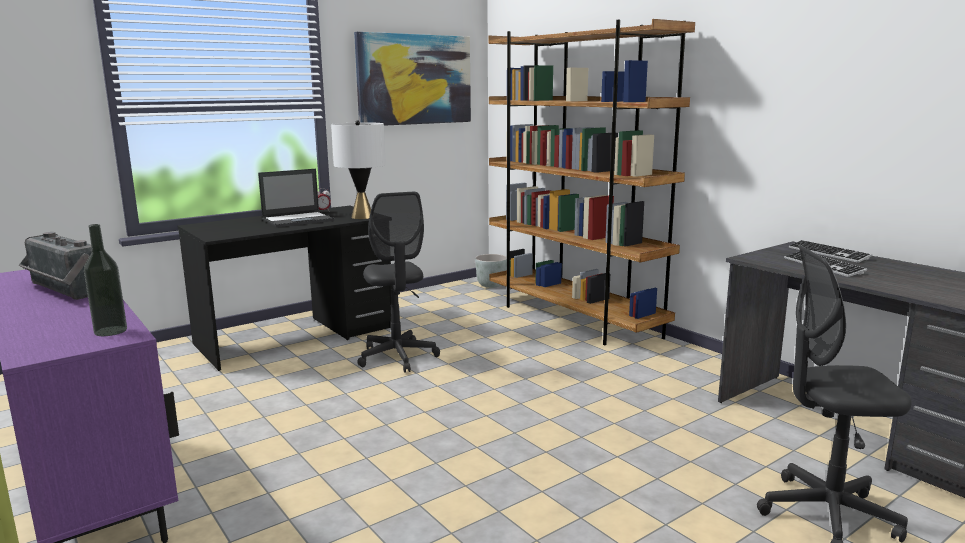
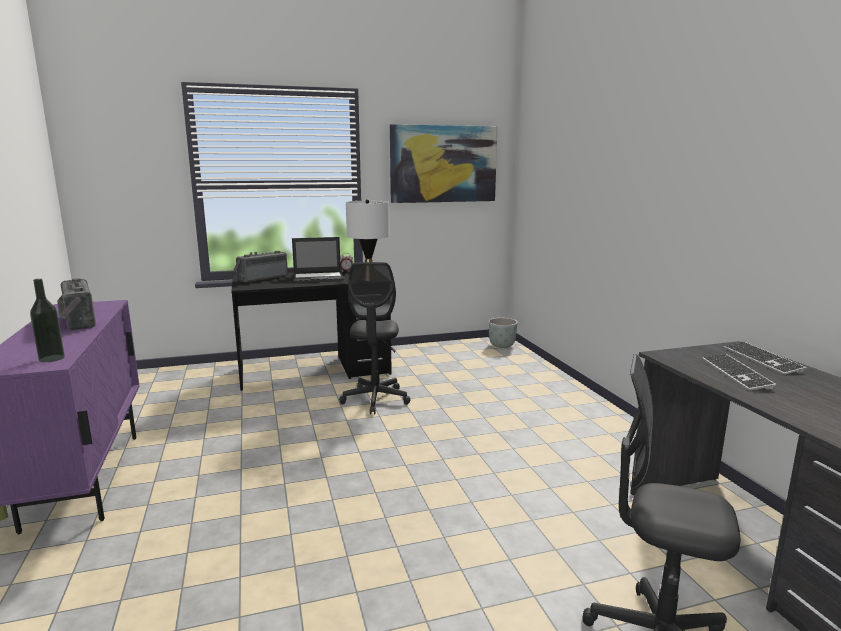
camera: 20 degrees right, 0 degrees up
(223, 225) = (262, 278): none -> radio
(573, 319) = (551, 386): brown bookcase -> none

